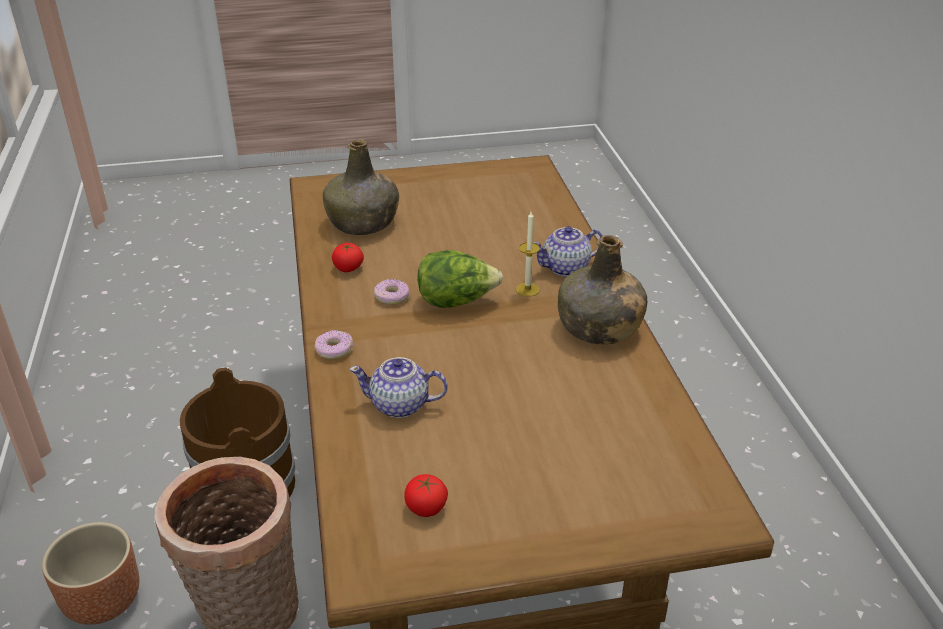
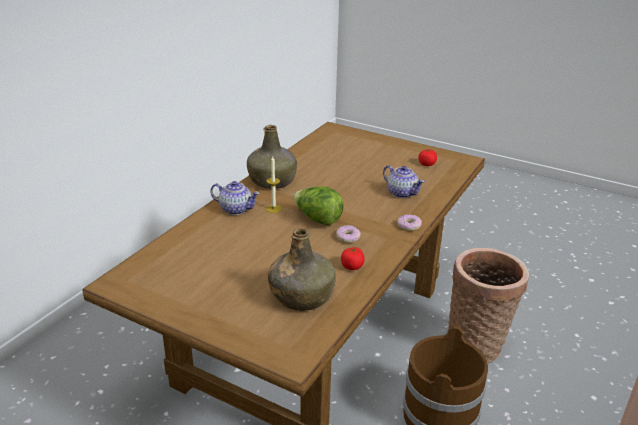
camera: 140 degrees left, 5 degrees down
(102, 601) = (556, 394): brown planter -> none

